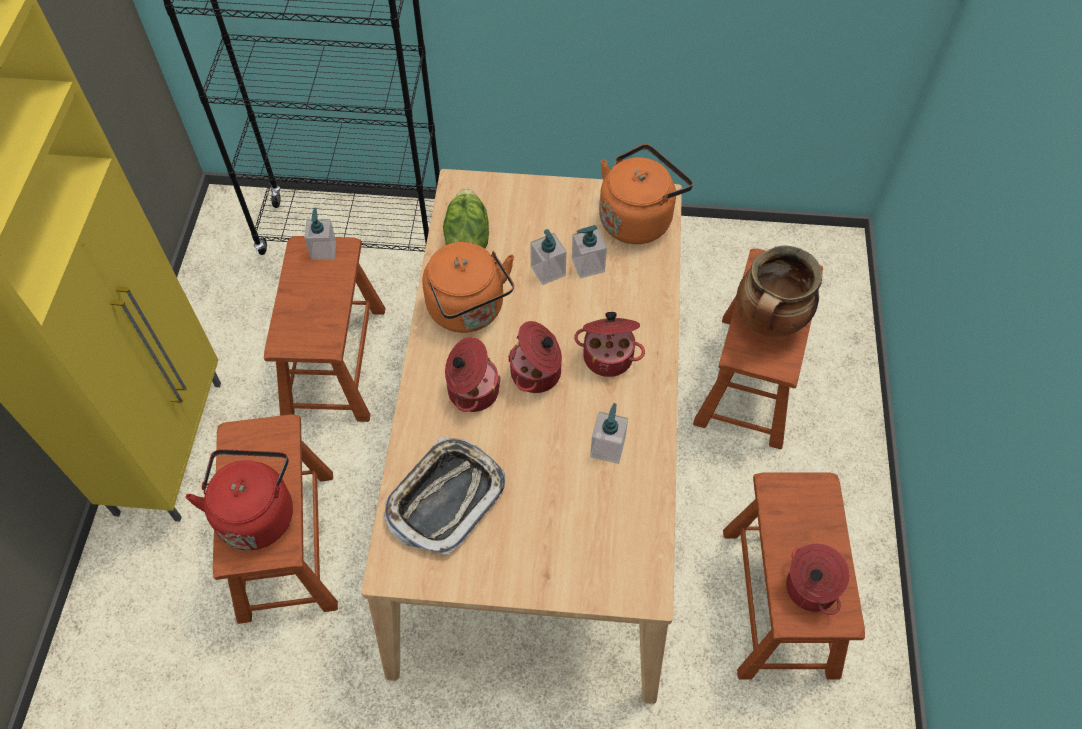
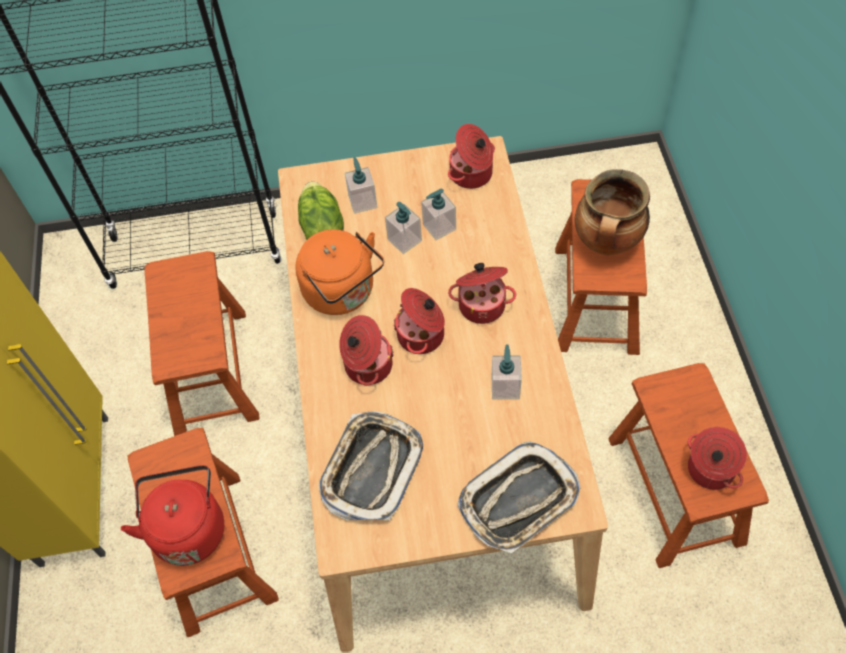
camera: 10 degrees left, 0 degrees up
(323, 250) = (181, 269): soap dispenser -> soap dispenser (362, 202)
(587, 569) = (519, 500): none -> tray
(638, 218) = (472, 174): orange kettle -> cooking pot

